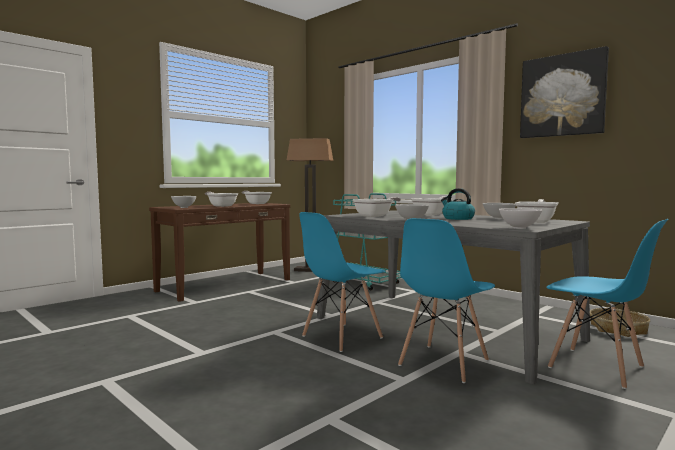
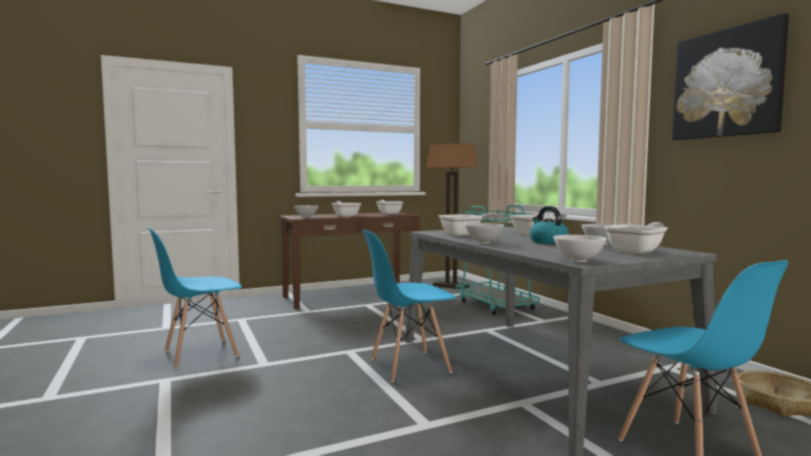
camera: 20 degrees right, 0 degrees up
(443, 363) = (490, 412): blue chair -> blue chair (200, 353)

